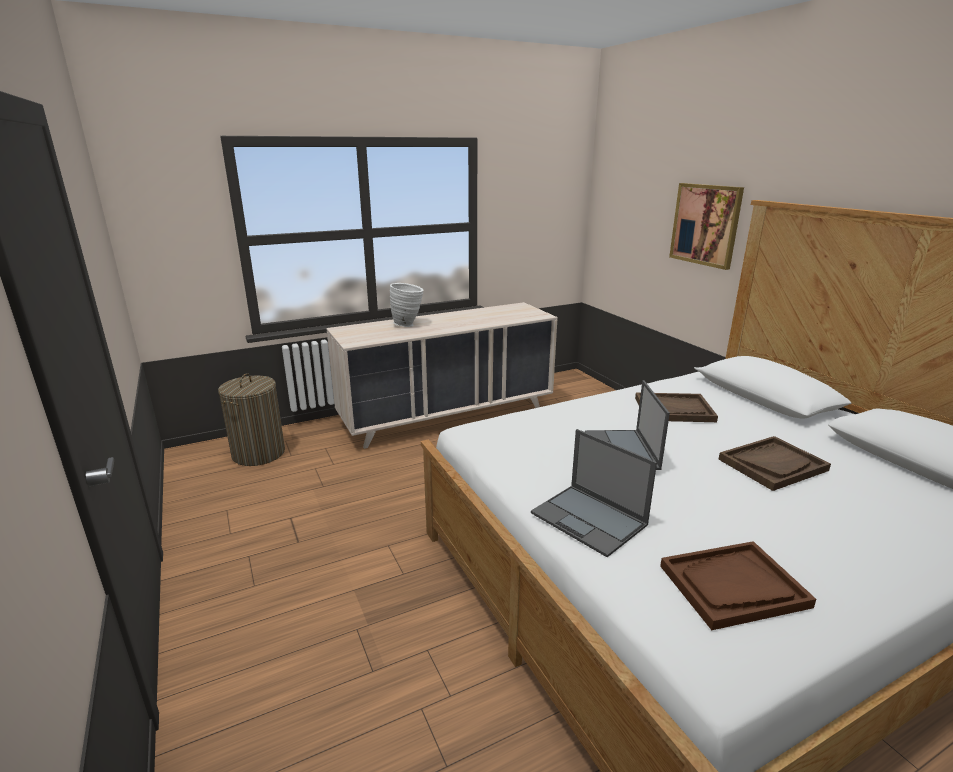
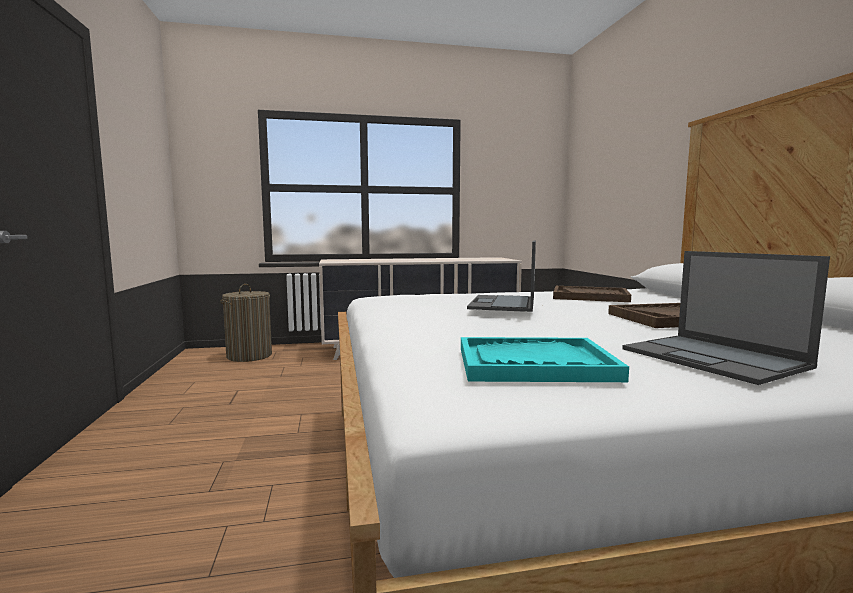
camera: 15 degrees right, 15 degrees down
(408, 325) = (386, 259): white vase -> none
(590, 519) = (421, 328): laptop -> laptop (715, 358)
(705, 224) = (655, 164): picture -> none
(733, 586) = (533, 364): brown tray -> turquoise tray

